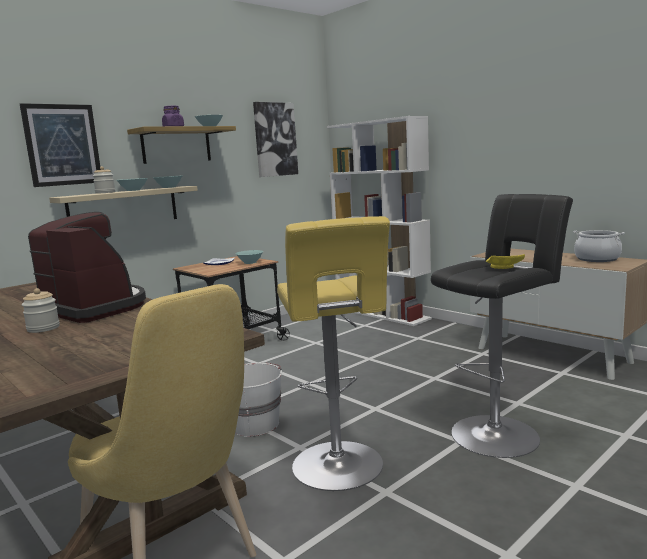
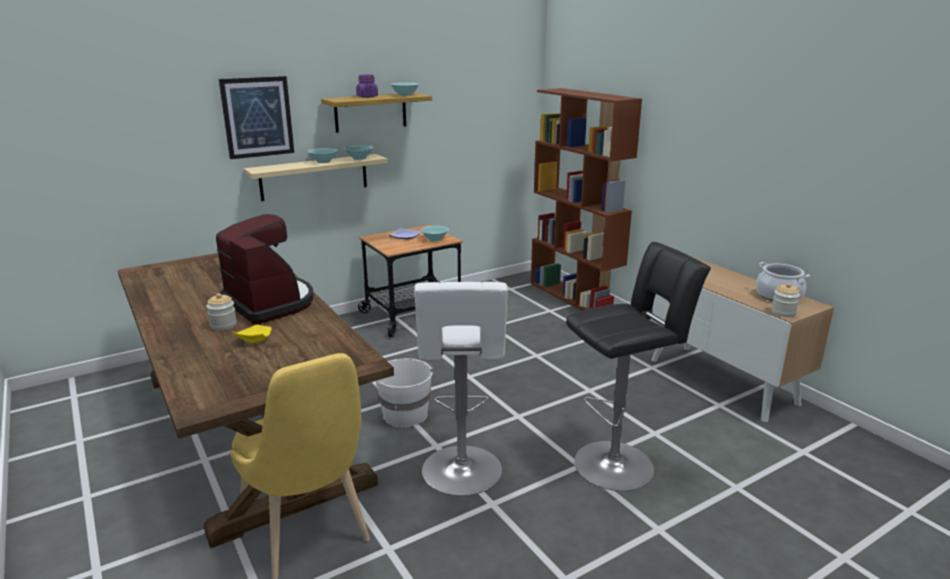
camera: 10 degrees right, 10 degrees up
(105, 192) = (296, 164): jar -> jar (783, 312)
(275, 139) = (479, 101): picture -> none
(339, 468) = (462, 473): yellow stool -> white stool
(383, 313) = (575, 297): white bookcase -> brown bookcase
(502, 267) = (634, 321): yellow plate -> yellow plate (253, 340)

